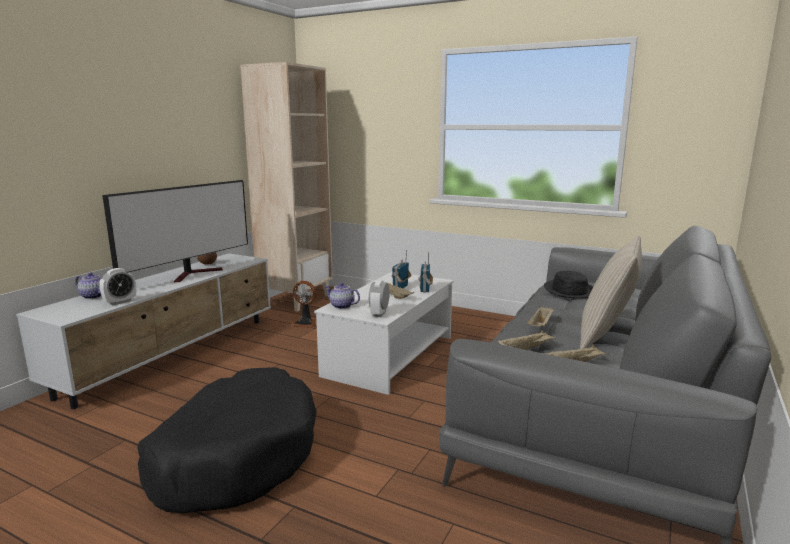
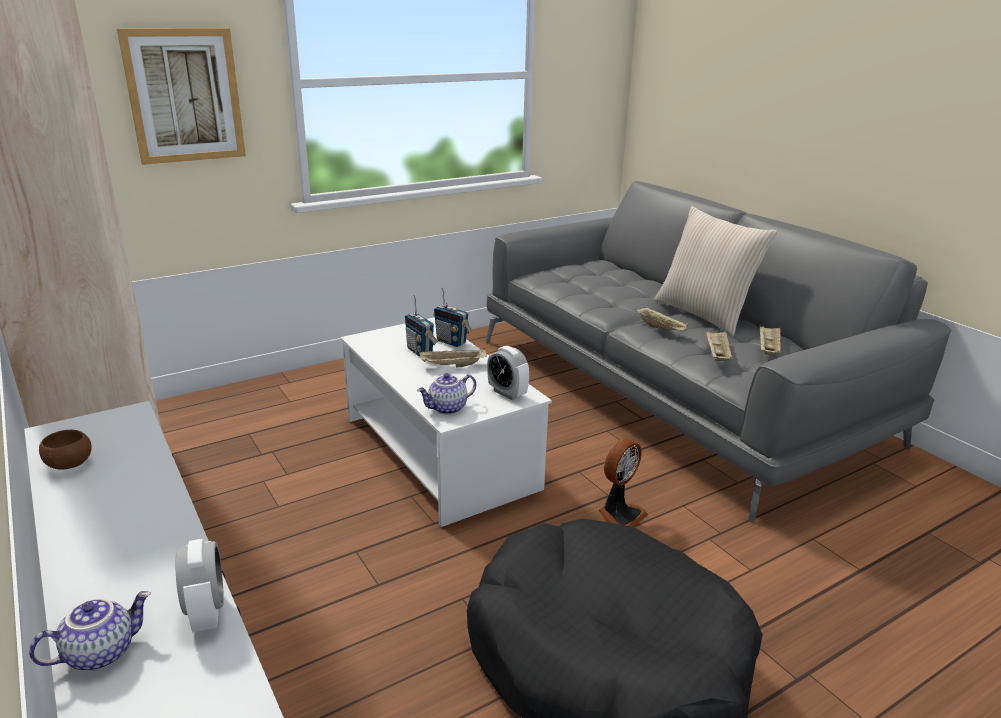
camera: 60 degrees left, 10 degrees up
(194, 274) = (126, 491): television -> none
(305, 323) = (231, 483): fan -> fan (619, 515)
(386, 131) = (185, 96): none -> picture
(569, 290) = (576, 283): black hat -> none

